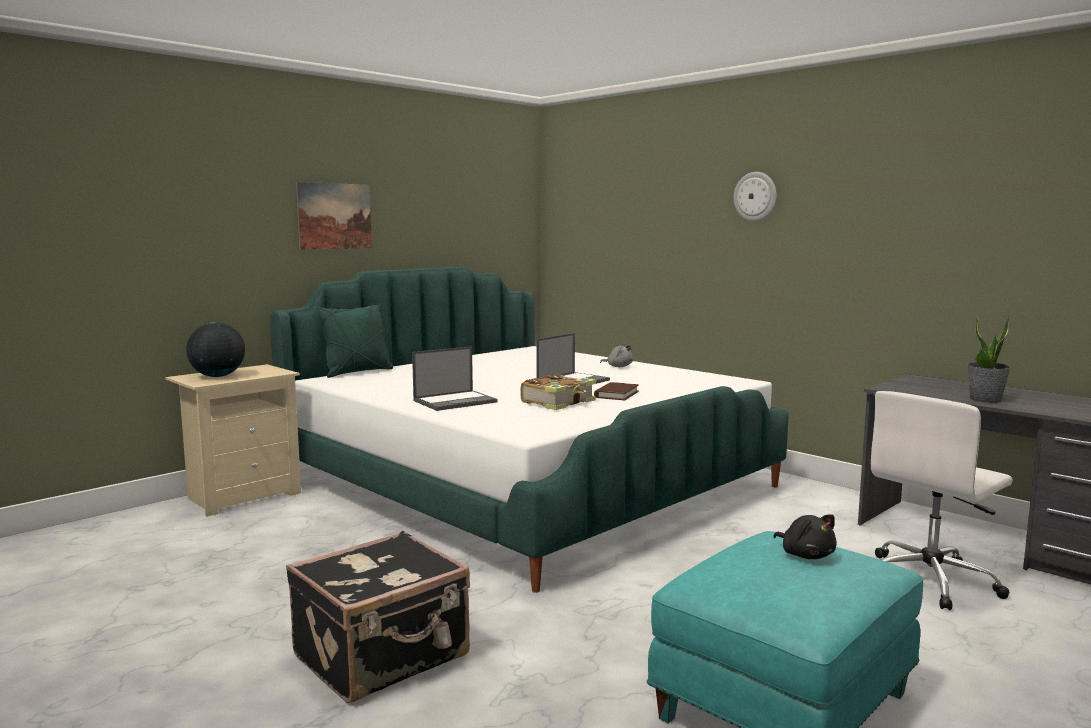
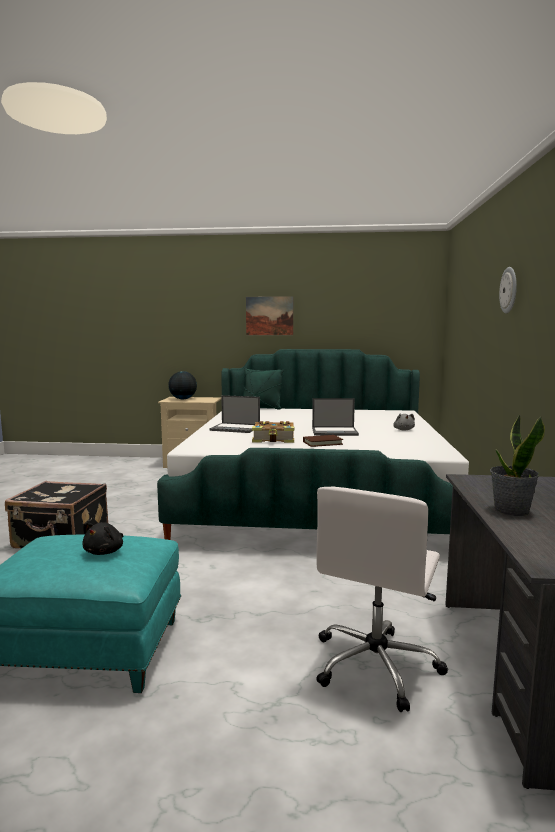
camera: 50 degrees right, 0 degrees up
(931, 580) = (376, 665): white office chair -> white office chair turned 75 degrees counterclockwise

